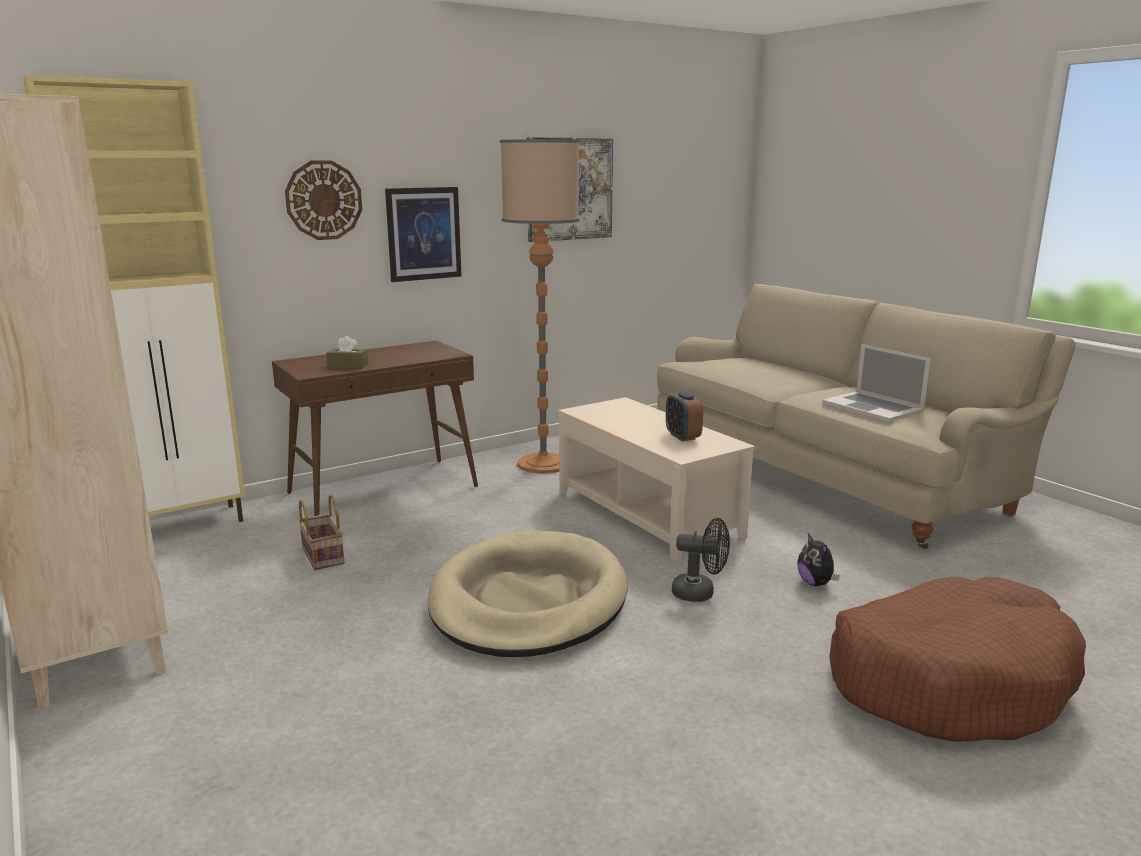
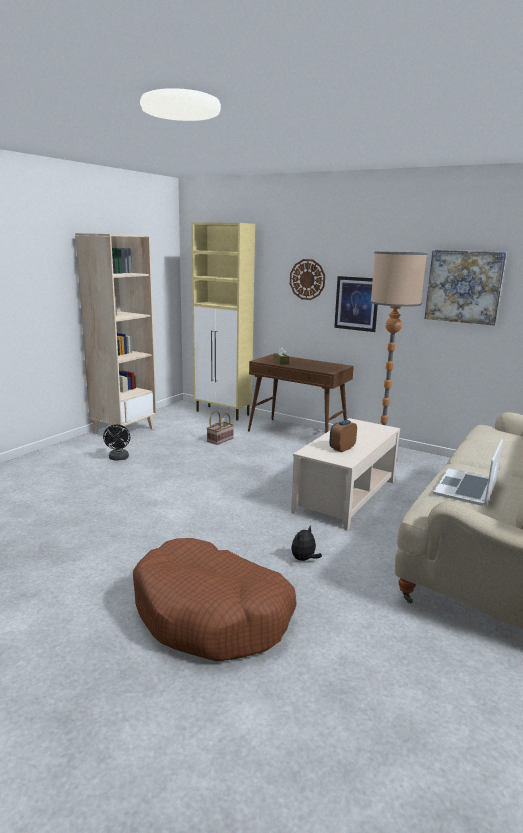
camera: 65 degrees right, 0 degrees up
(528, 601) = (214, 485): beige dog bed -> none
(700, 593) = (258, 524): black fan -> black fan (118, 458)

